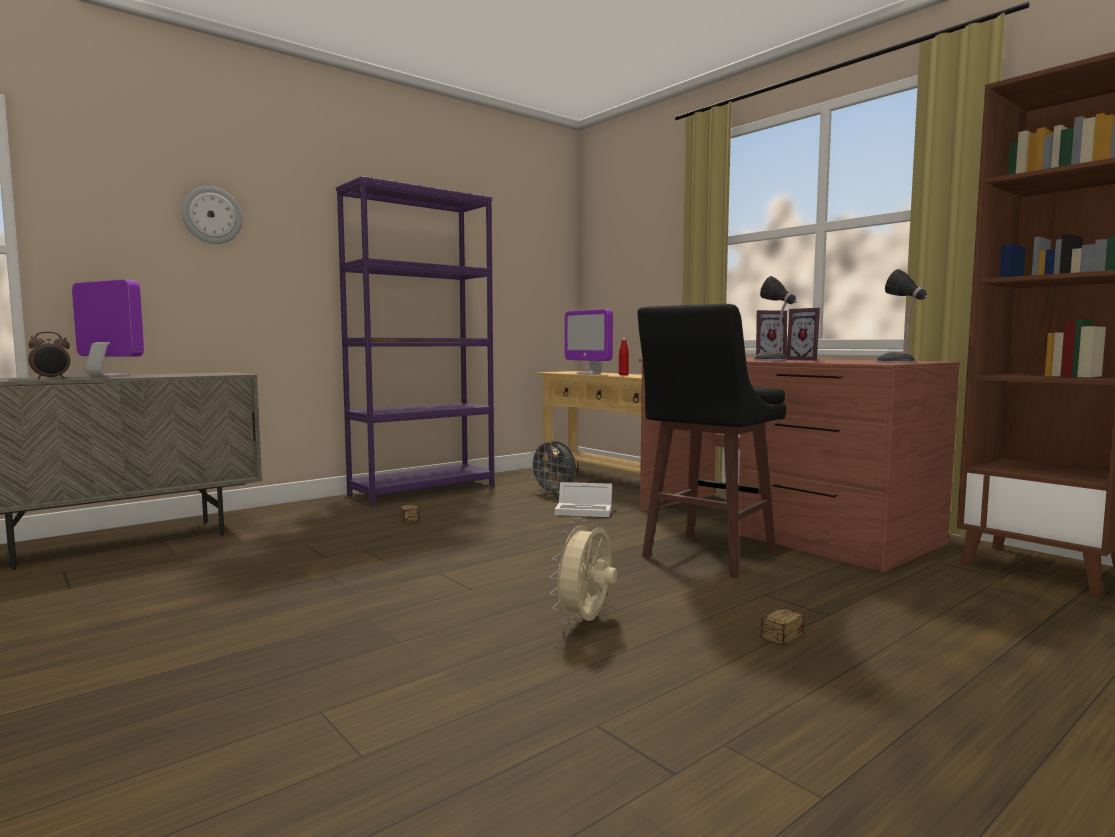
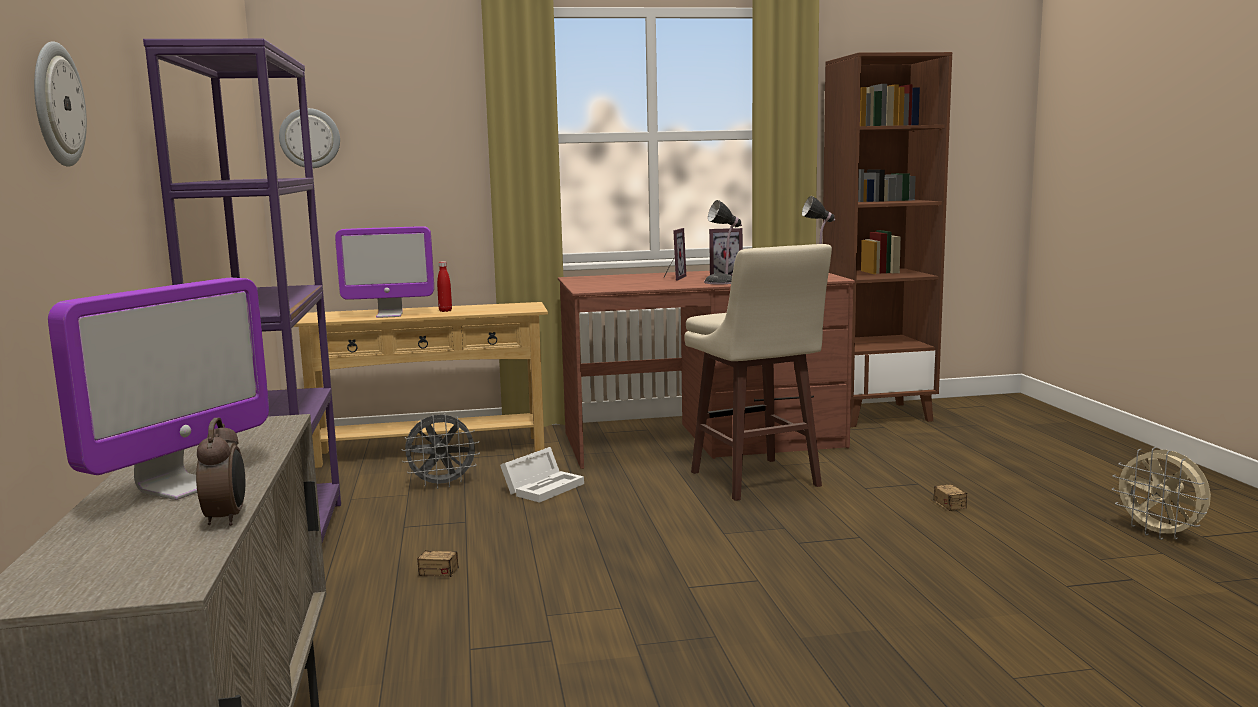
camera: 60 degrees left, 5 degrees up
(108, 376) = (179, 488): monitor -> monitor turned 150 degrees clockwise
(586, 622) = (881, 553): beige fan -> beige fan (1160, 534)
(599, 254) = (310, 138): none -> wall clock
(706, 556) = (755, 481): black stool -> beige stool

